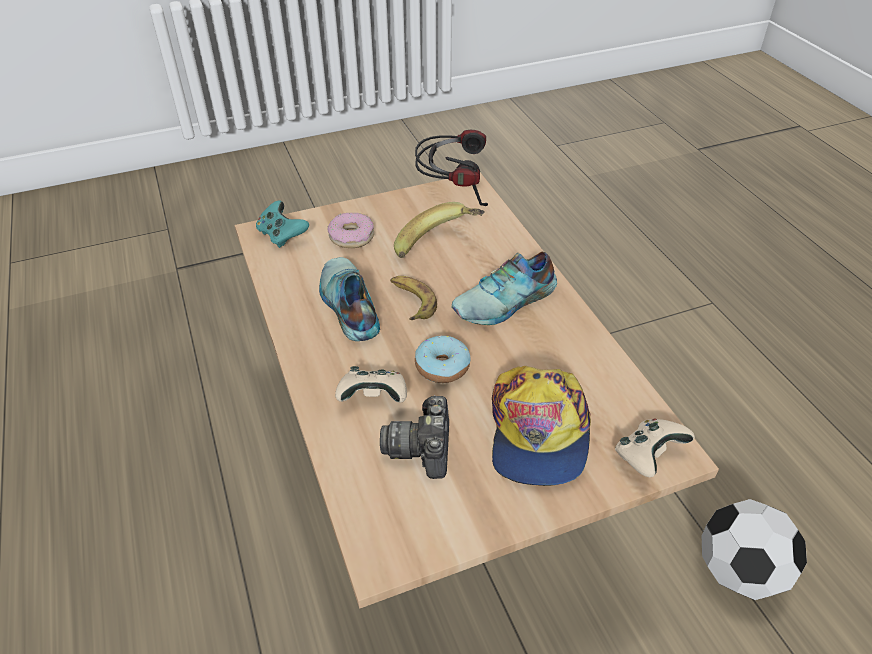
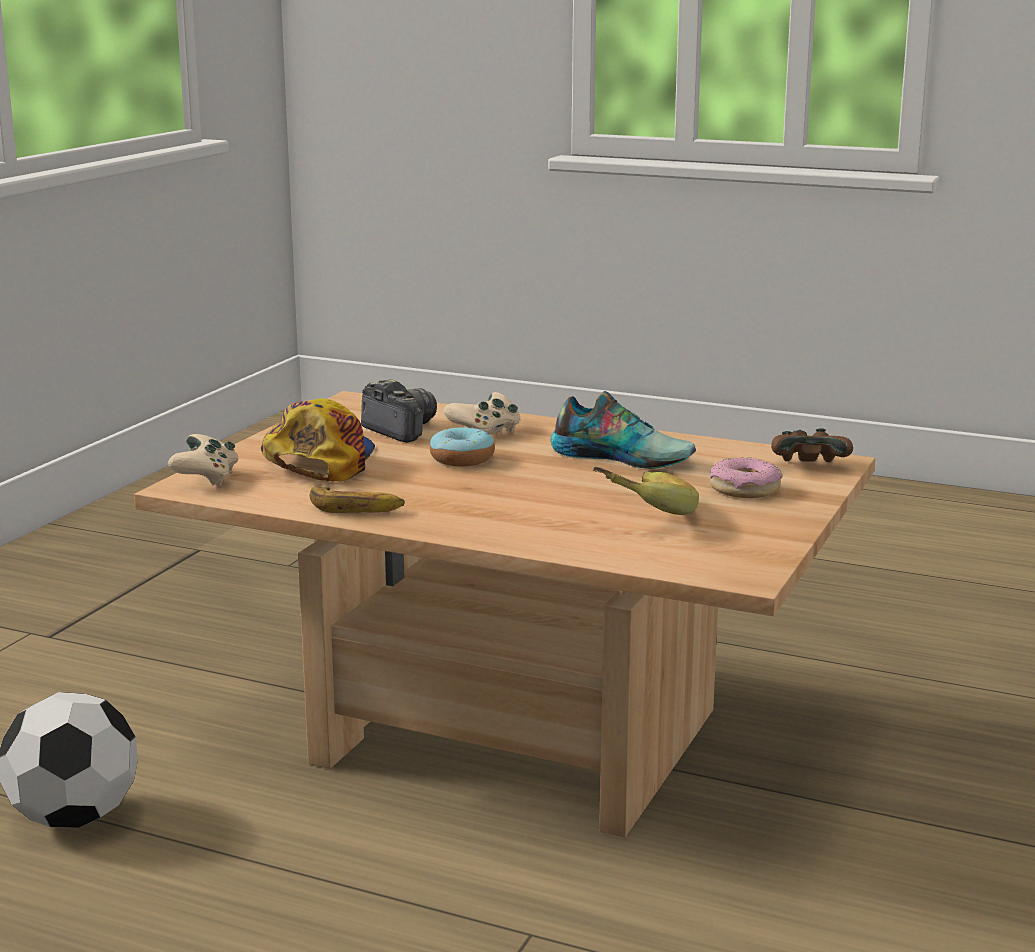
camera: 135 degrees right, 25 degrees down
(282, 235) = (809, 466): turquoise game controller -> brown game controller
(411, 301) = (573, 477): banana -> banana (356, 508)
(452, 195) = (739, 559): headphones -> none
(506, 302) = (479, 506): shoe -> none
(537, 432) = (319, 460): cap -> cap turned 45 degrees clockwise

